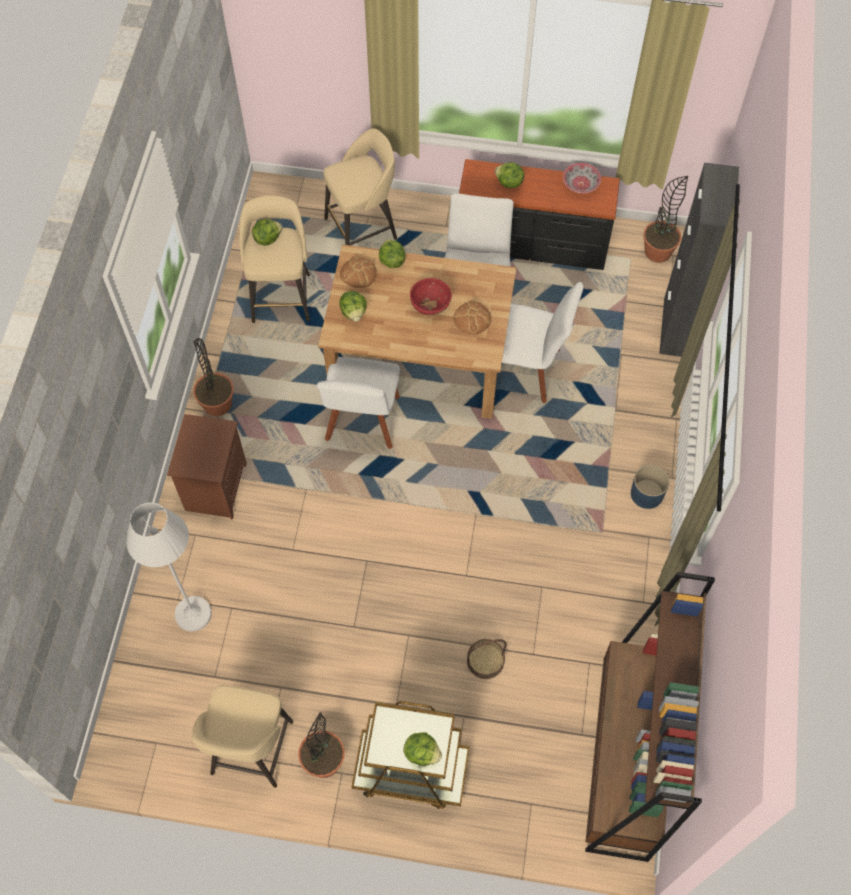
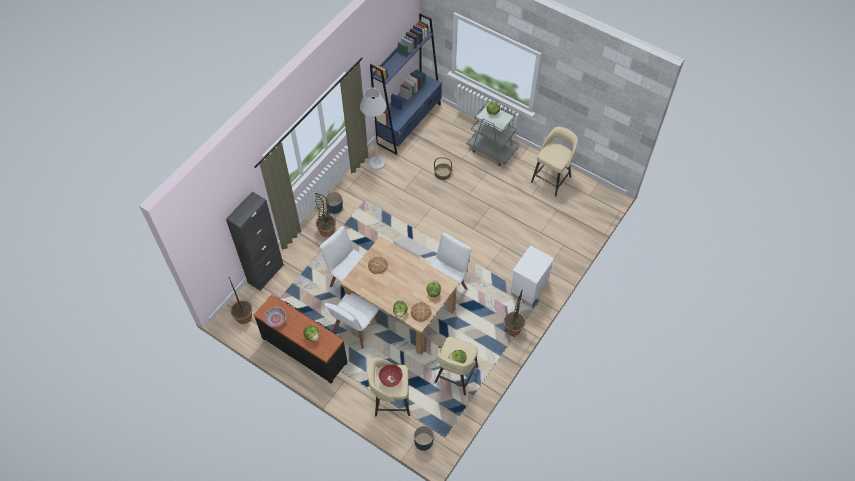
camera: 155 degrees left, 5 degrees down
(193, 614) = (558, 237): white floor lamp -> white floor lamp (377, 163)
(215, 486) = (529, 287): brown nightstand -> white nightstand
(288, 196) = (423, 441): none -> blue planter
(323, 761) = (524, 165): potted plant -> potted plant (327, 231)
(410, 771) = (492, 149): brown cart -> grey cart
(430, 306) = (394, 280): red bowl -> red bowl (391, 379)
(624, 760) = (409, 123): brown bookcase -> blue bookcase

